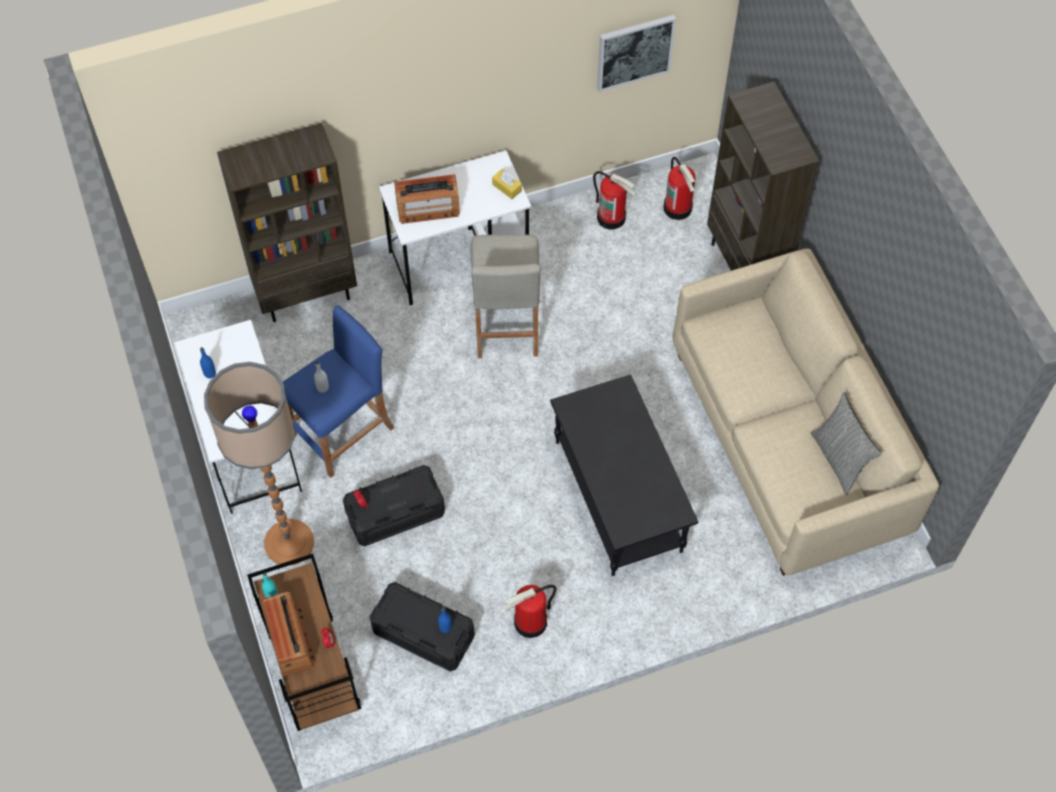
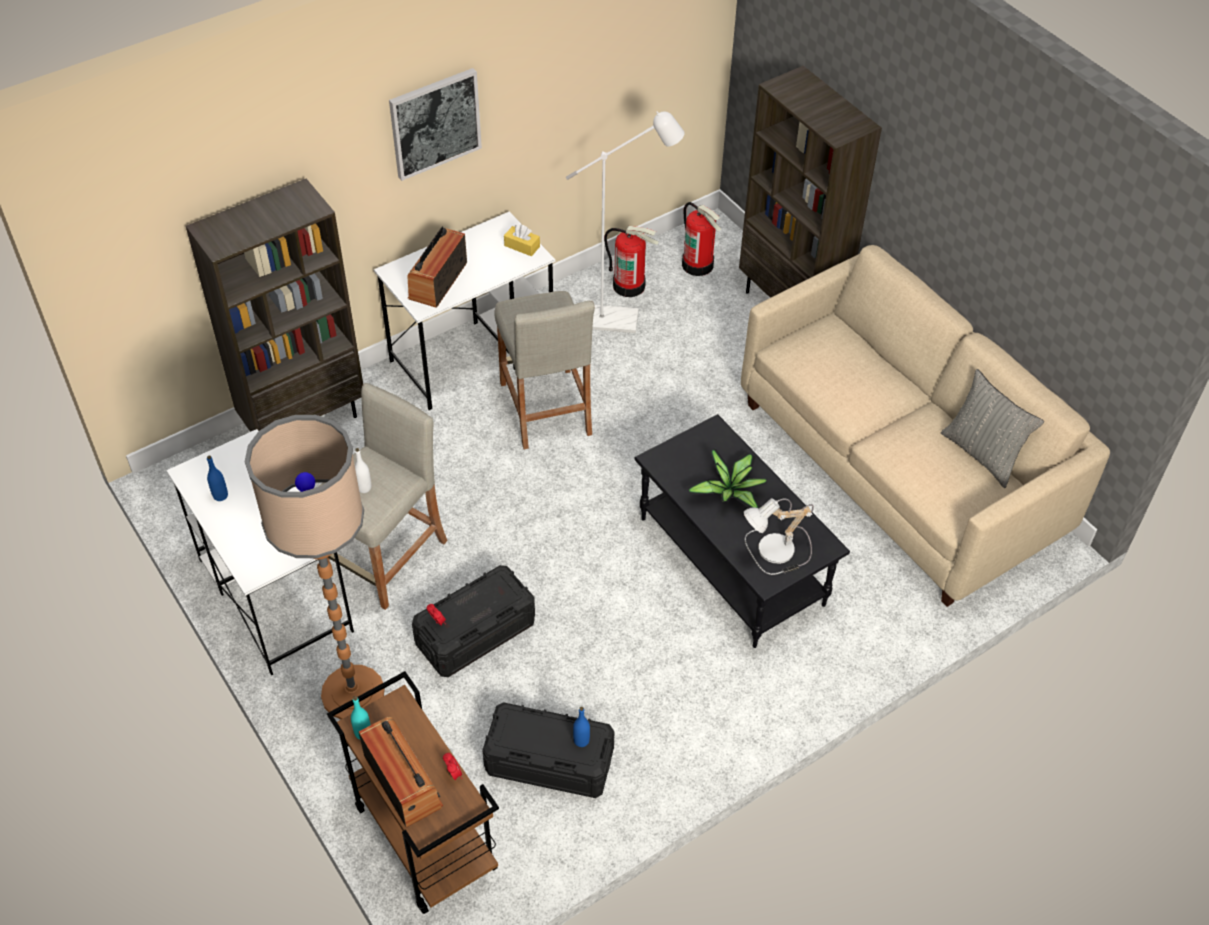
camera: 15 degrees left, 10 degrees down
(343, 432) = (387, 557): blue stool -> beige stool
(428, 208) = (438, 281): radio -> radio turned 135 degrees clockwise
(530, 623) = (675, 721): fire extinguisher -> none
(596, 251) = (623, 320): none -> white floor lamp
(618, 448) = (730, 492): none -> potted plant
(634, 51) = (636, 71): picture -> picture (435, 123)
(637, 510) = (775, 552): none -> table lamp

